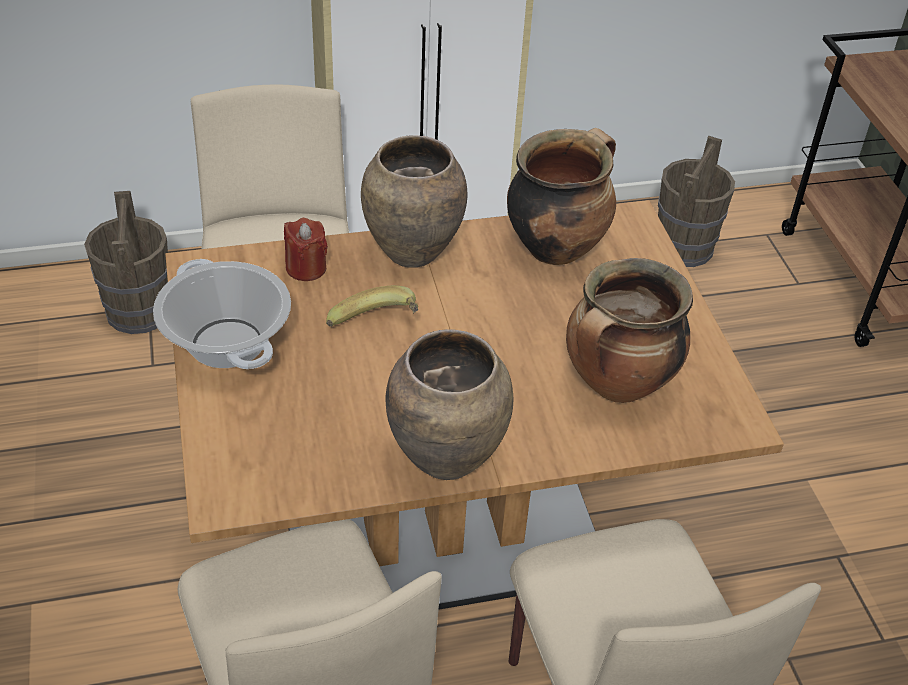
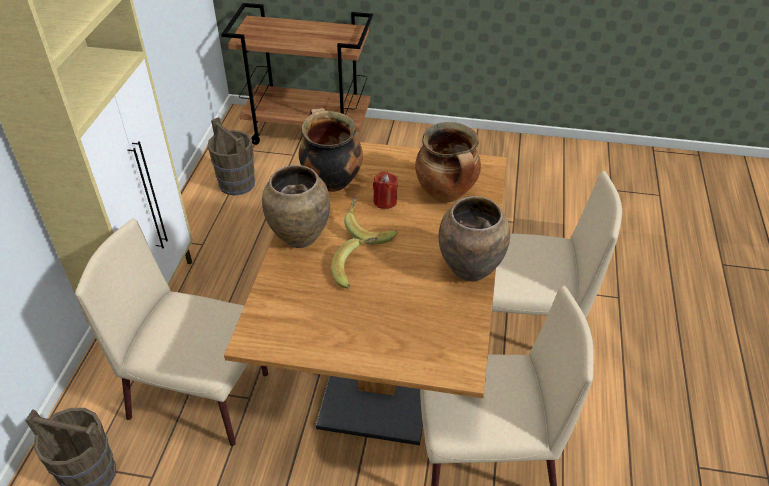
camera: 65 degrees left, 0 degrees up
(226, 344) = (333, 341): cooking pot -> none
(306, 268) = (285, 287): red candle -> red candle (385, 201)
(470, 318) = (369, 230): none -> banana

